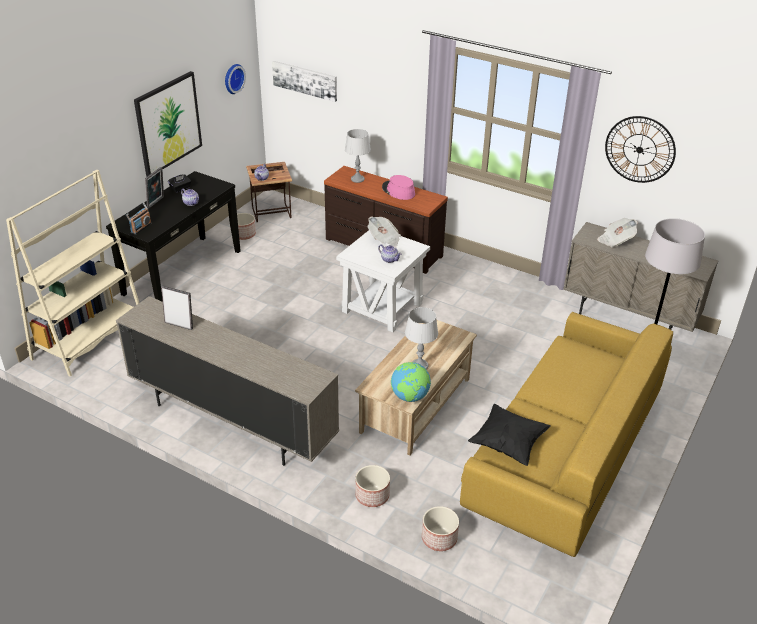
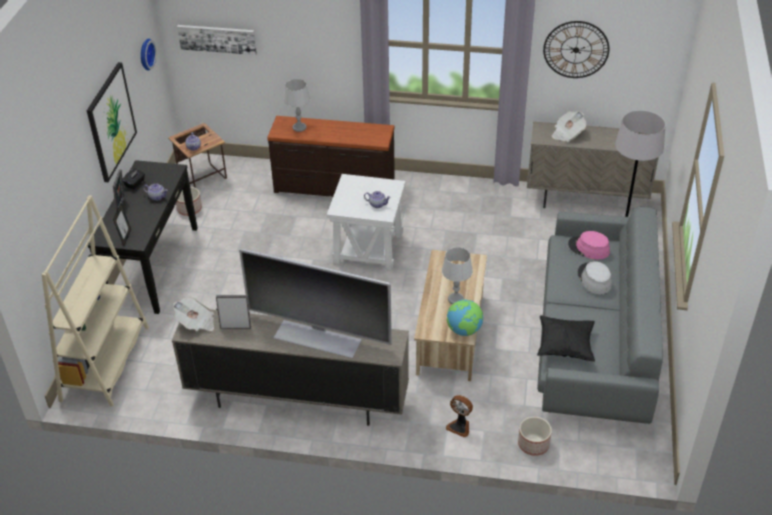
camera: 20 degrees left, 5 degrees up
(140, 228) = (125, 237): radio -> picture frame
(246, 355) = (318, 337): none -> television
(372, 495) = (459, 426): planter -> fan
(384, 239) = (360, 185): newspaper -> newspaper (196, 323)
(398, 191) = (345, 130): pink hat -> pink hat (588, 248)
(562, 455) = (593, 341): yellow sofa -> grey sofa
(578, 387) = (594, 279): none -> grey hat

